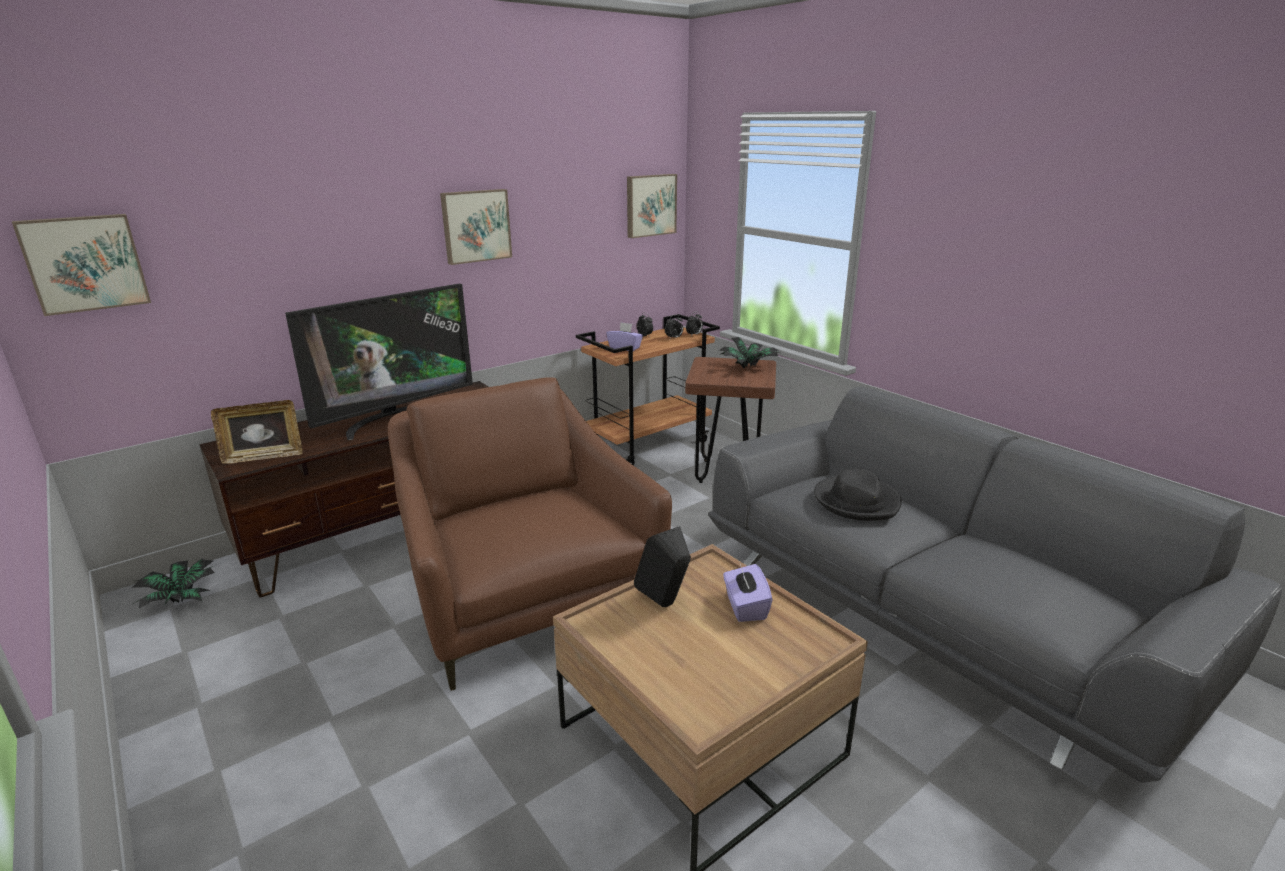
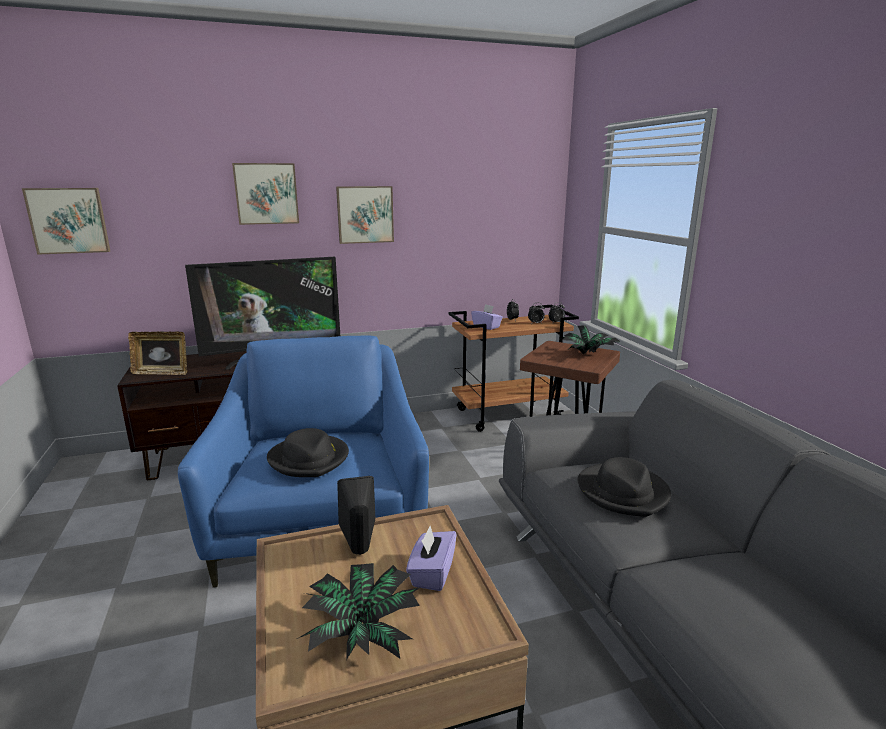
camera: 20 degrees right, 5 degrees down
(182, 599) = (102, 470): potted plant -> potted plant (363, 632)
(525, 597) = (323, 522): brown armchair -> blue armchair
(532, 527) = (309, 459): none -> black hat
(650, 205) = (528, 207): picture -> picture (266, 193)

